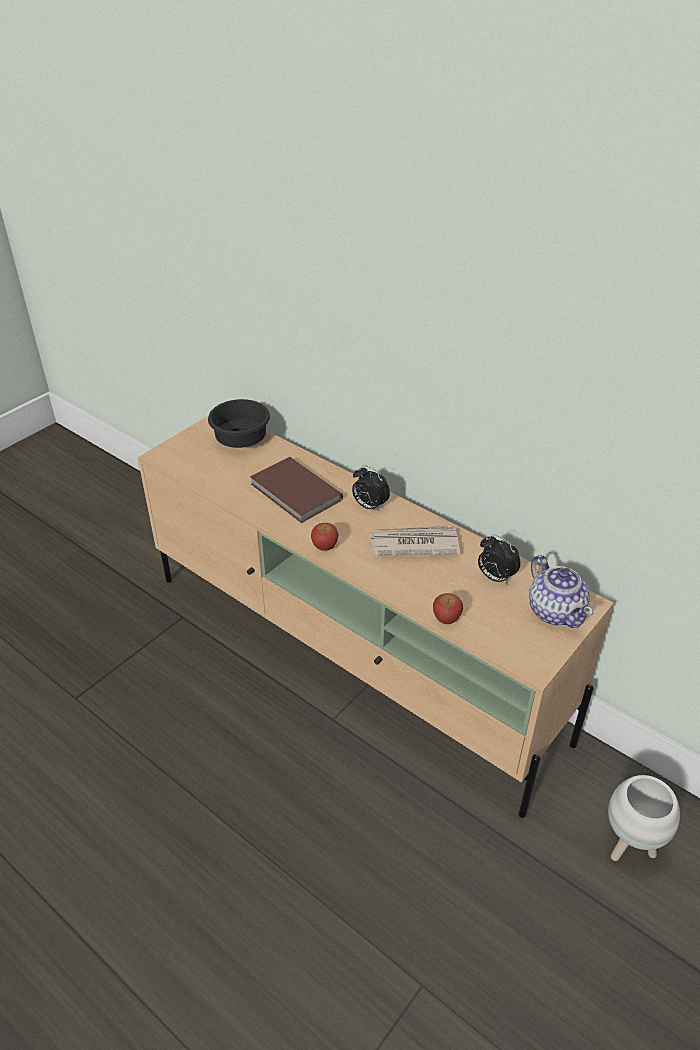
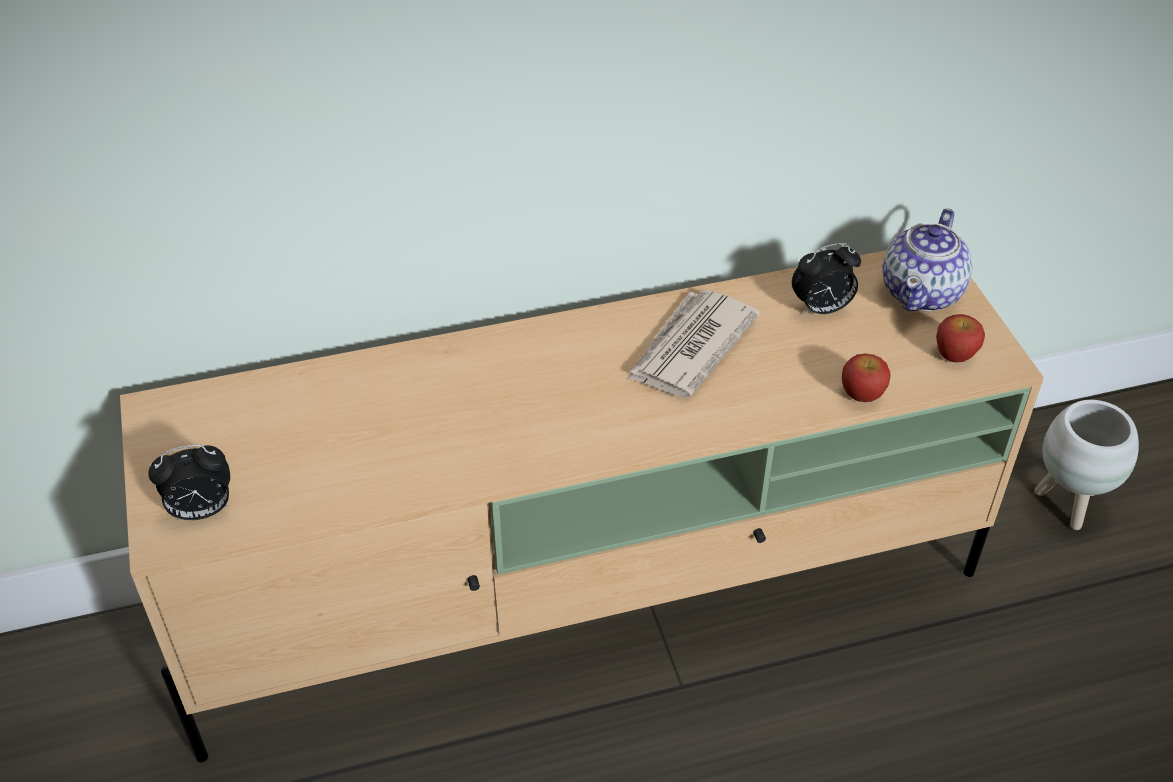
camera: 55 degrees left, 5 degrees up
(243, 440) = (247, 408): black bowl -> none
(295, 493) = (455, 413): brown book -> none
(325, 546) = (612, 440): apple -> apple (955, 354)
(369, 506) = (567, 349): alarm clock -> alarm clock (201, 511)
(555, 611) = (922, 292): teapot -> teapot turned 105 degrees clockwise

